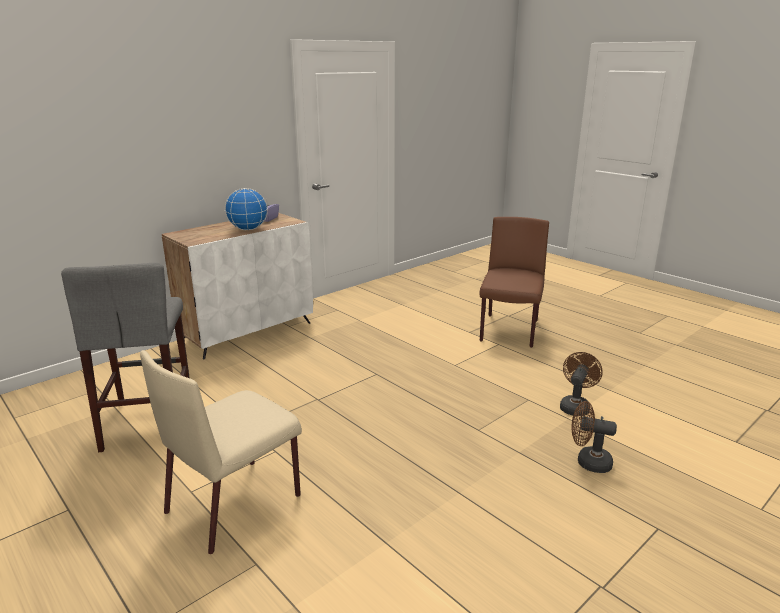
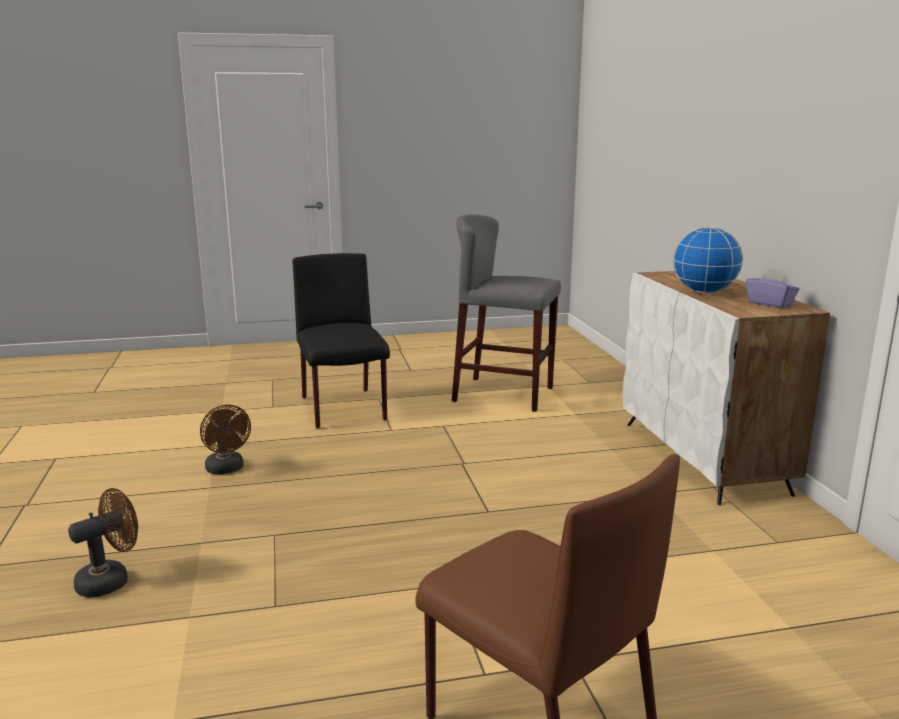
camera: 120 degrees right, 5 degrees down
(235, 502) = (343, 409): beige chair -> black chair
(575, 406) = (199, 643): brown fan -> brown fan (227, 469)

